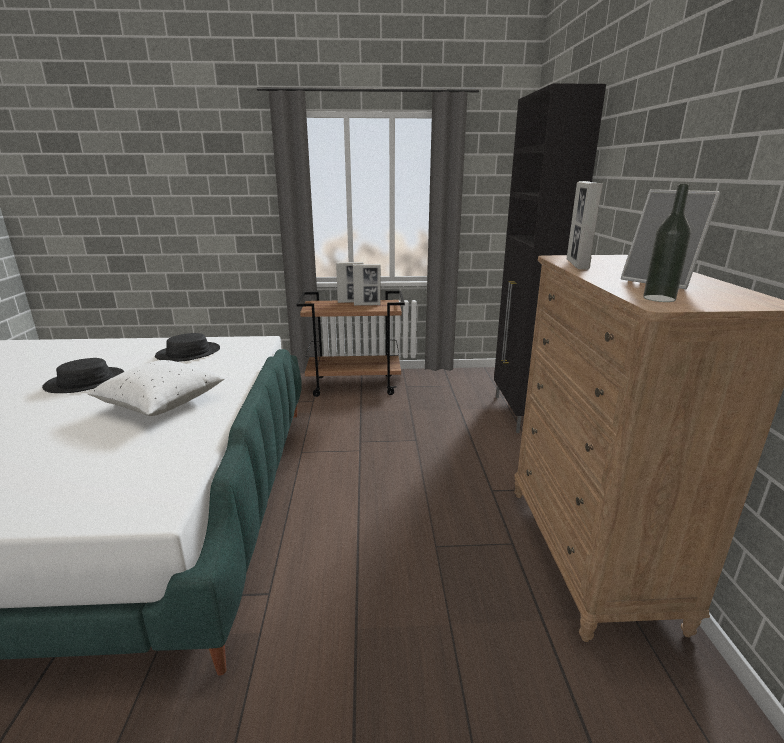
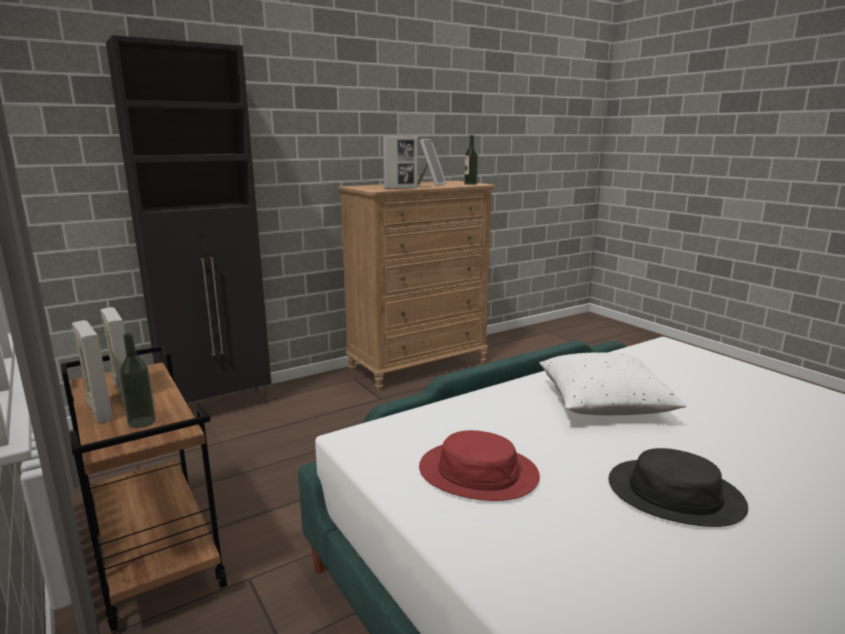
camera: 120 degrees left, 5 degrees down
(188, 353) = (478, 473): black hat -> red hat
(328, 306) = (142, 422): none -> bottle

